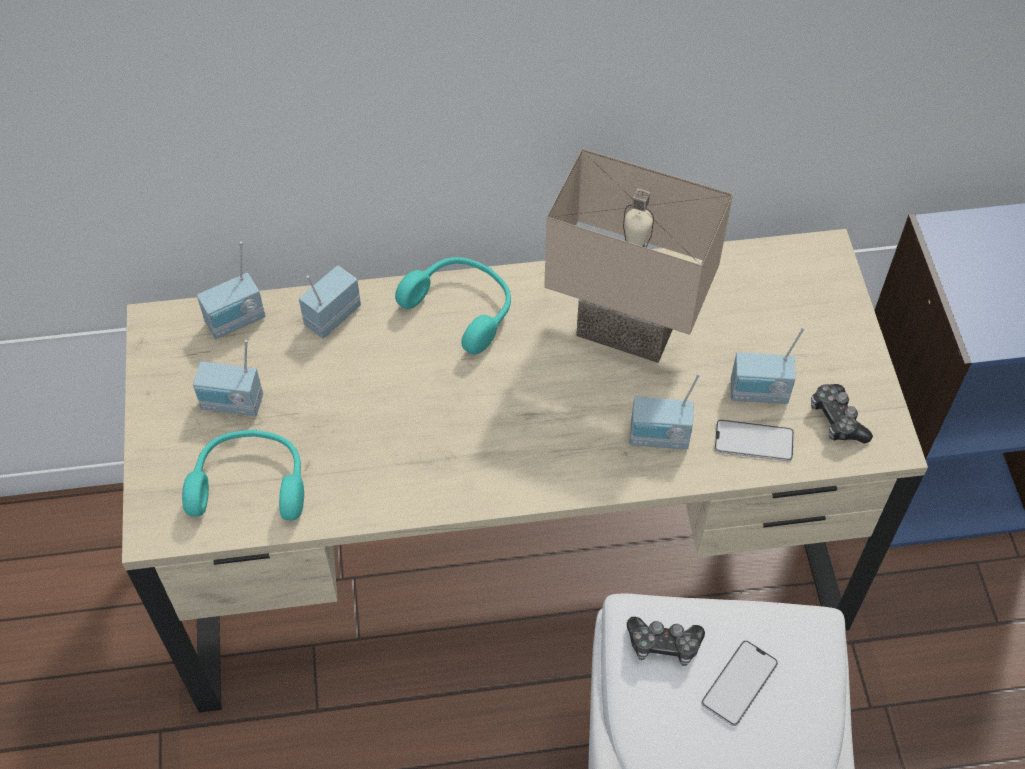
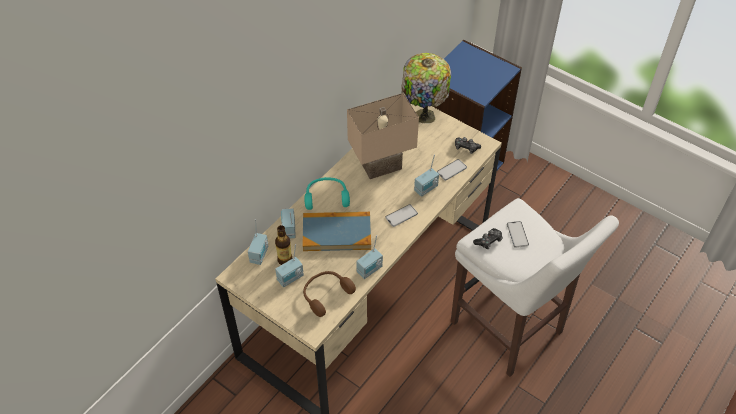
camera: 45 degrees left, 5 degrees down
(250, 483) = (326, 294): turquoise headphones -> brown headphones
(262, 364) = (285, 260): none -> bottle
(400, 388) = (337, 233): none -> book
(550, 451) = (401, 215): none -> phone
(759, 394) = (438, 156): radio -> radio (370, 270)
(821, 293) = (423, 117): none -> table lamp

